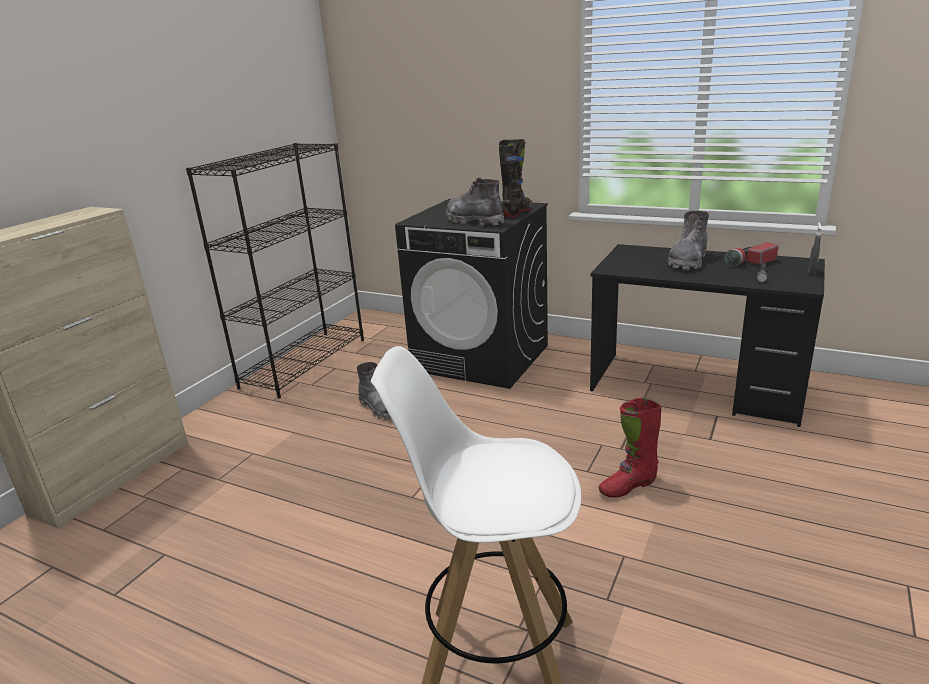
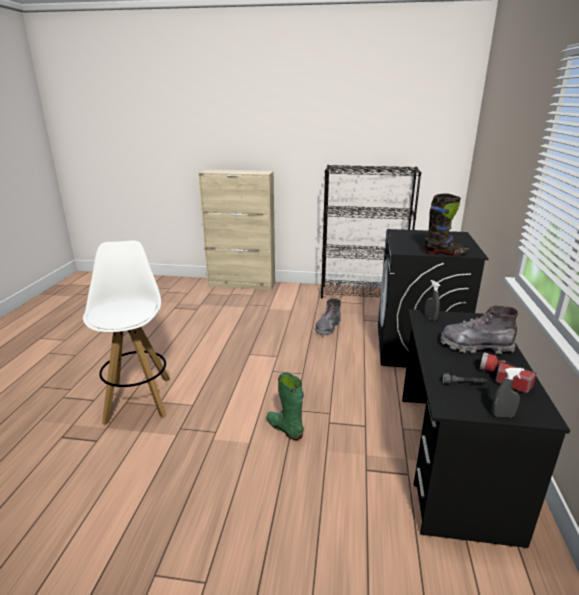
camera: 70 degrees right, 0 degrees up
(474, 221) = (410, 244): grey boot -> none
(618, 267) = (430, 318): none -> grey spray bottle
(628, 486) = (285, 429): red boot -> green boot

